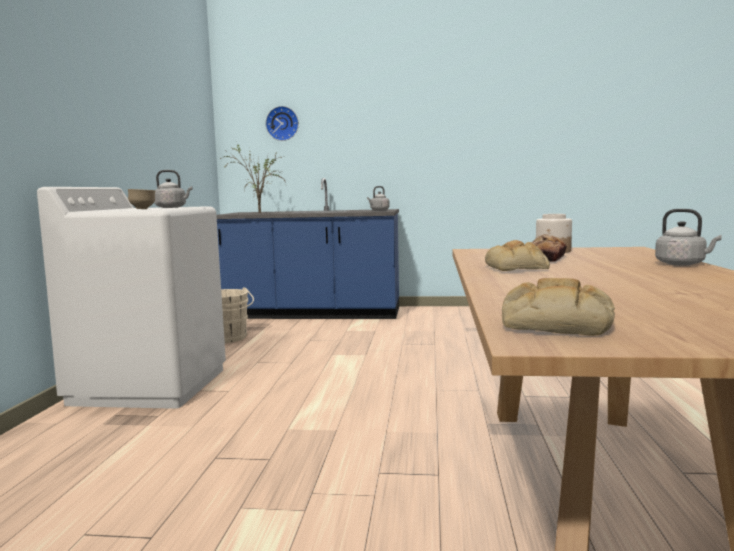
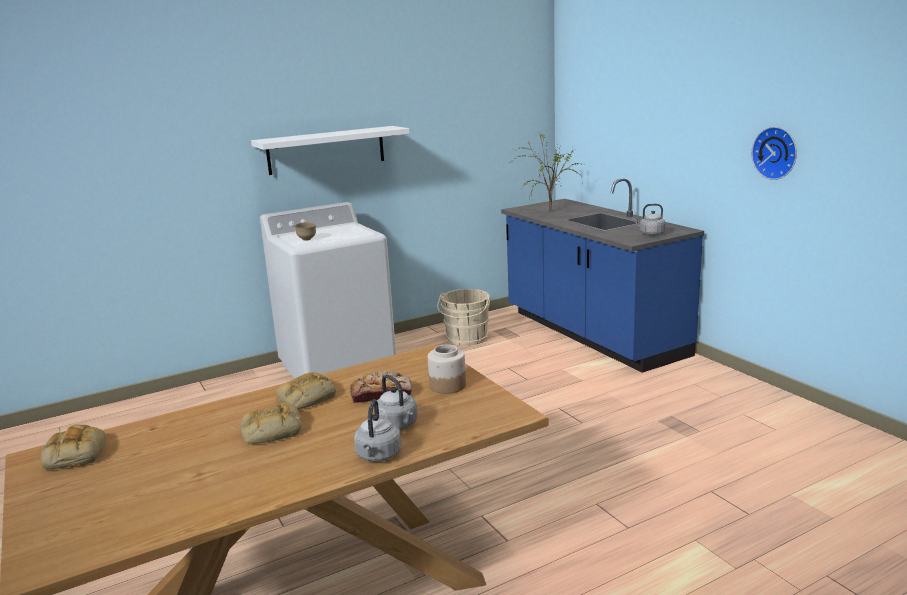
camera: 55 degrees right, 10 degrees up
(85, 122) = (326, 150): none -> white shelf
(172, 207) = (340, 236): grey kettle -> grey kettle (398, 425)
(282, 123) = (605, 102): wall clock -> wall clock (776, 152)
(589, 276) = (271, 431): none -> bread

